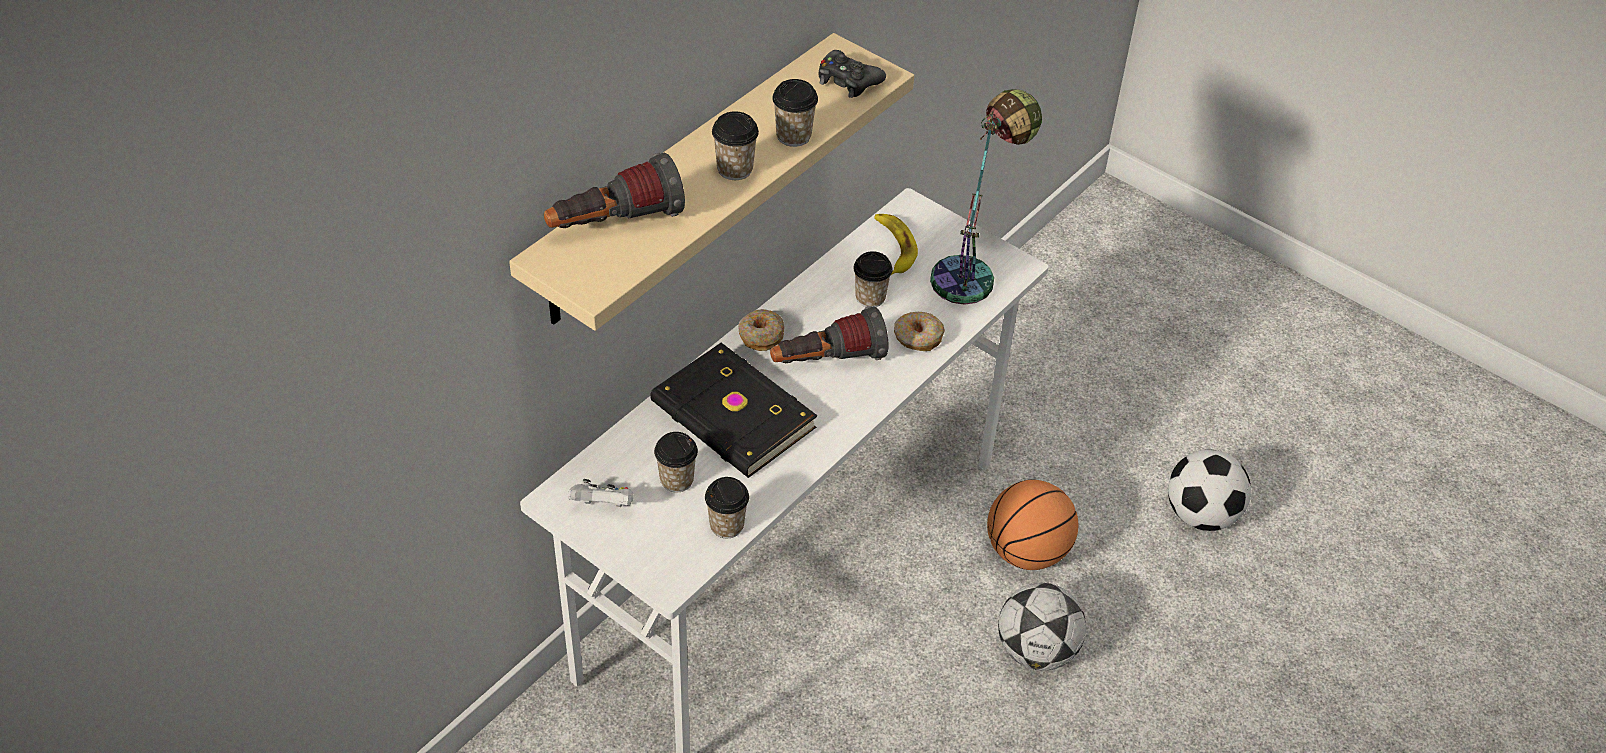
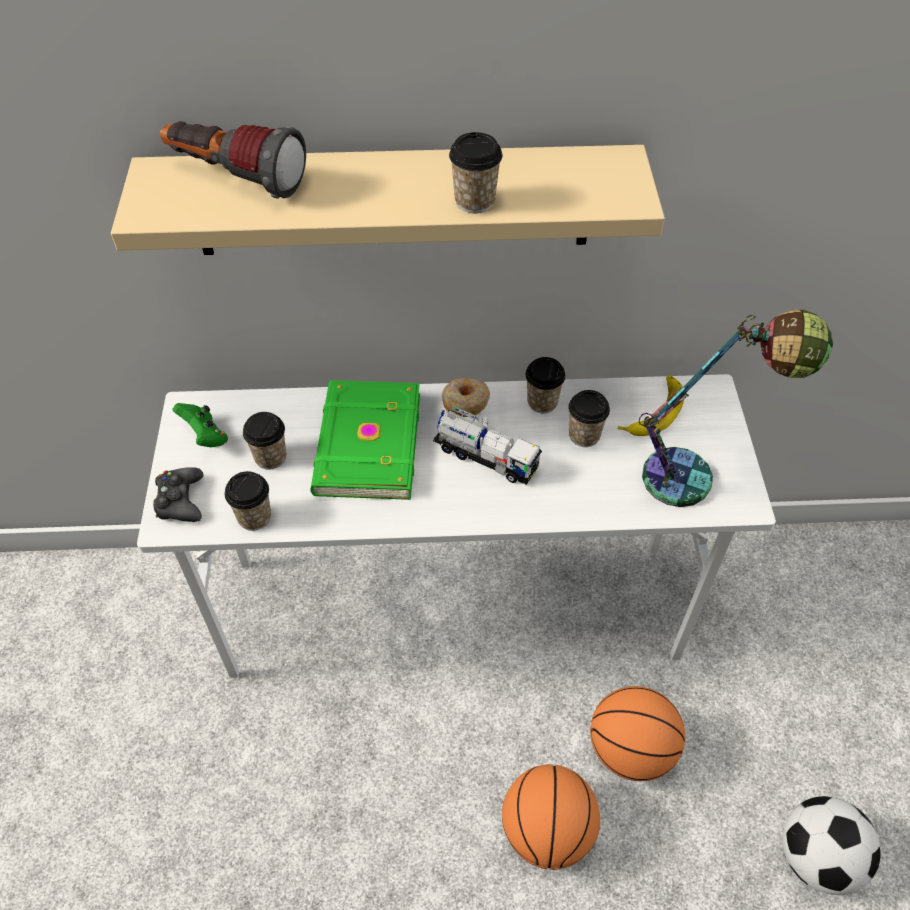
camera: 50 degrees right, 5 degrees up
(603, 506) = (205, 436): white game controller -> green game controller
(732, 417) = (365, 444): black book -> green book
(735, 169) = (386, 196): cup -> cup (542, 402)
(827, 361) = (486, 458): flashlight -> toy truck
(848, 81) = (593, 187): black game controller -> black game controller (180, 500)
(917, 337) = (579, 494): donut -> none
(1036, 650) = (547, 830): football -> basketball

